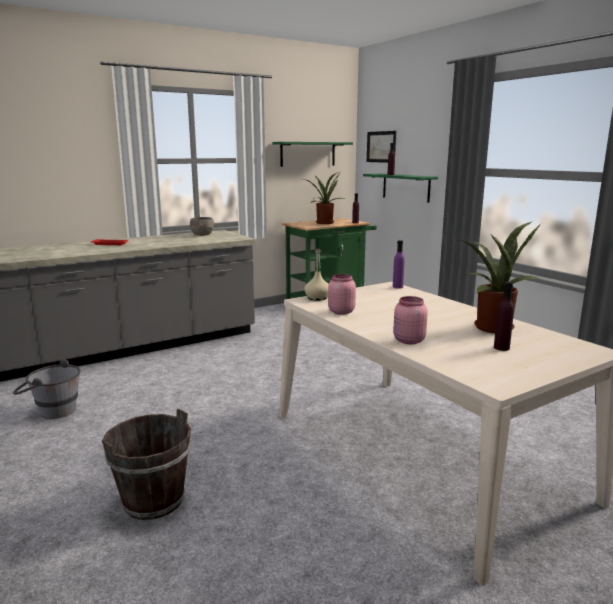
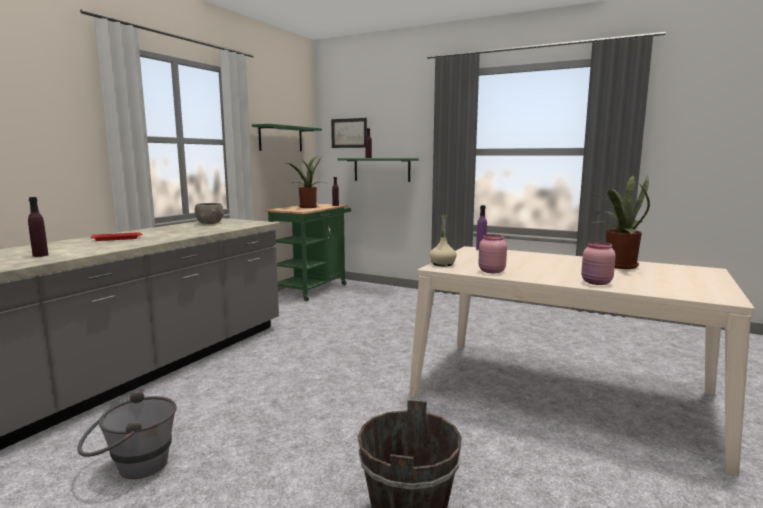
camera: 30 degrees left, 5 degrees down
(501, 348) = (660, 277): purple bottle -> purple bottle (40, 255)

